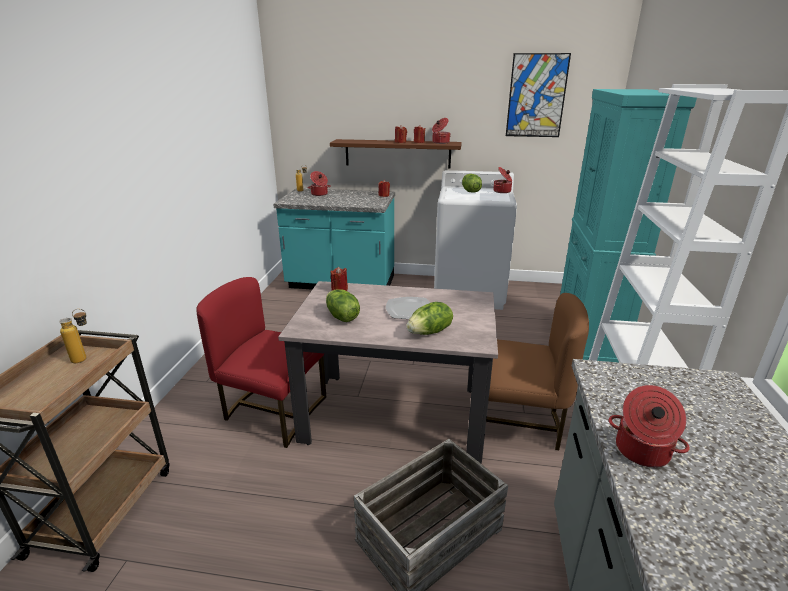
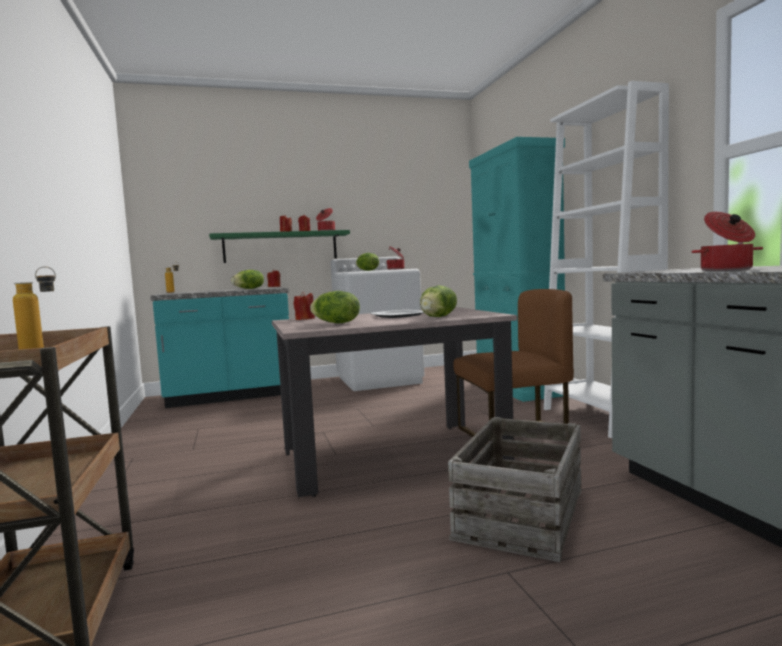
camera: 25 degrees left, 20 degrees down
(273, 411) = (241, 486): red chair -> none
(319, 194) = (198, 291): cooking pot -> none
(357, 200) = (249, 288): none -> lettuce
(397, 153) = (280, 247): brown shelf -> green shelf
(536, 96) = (406, 188): picture -> none

